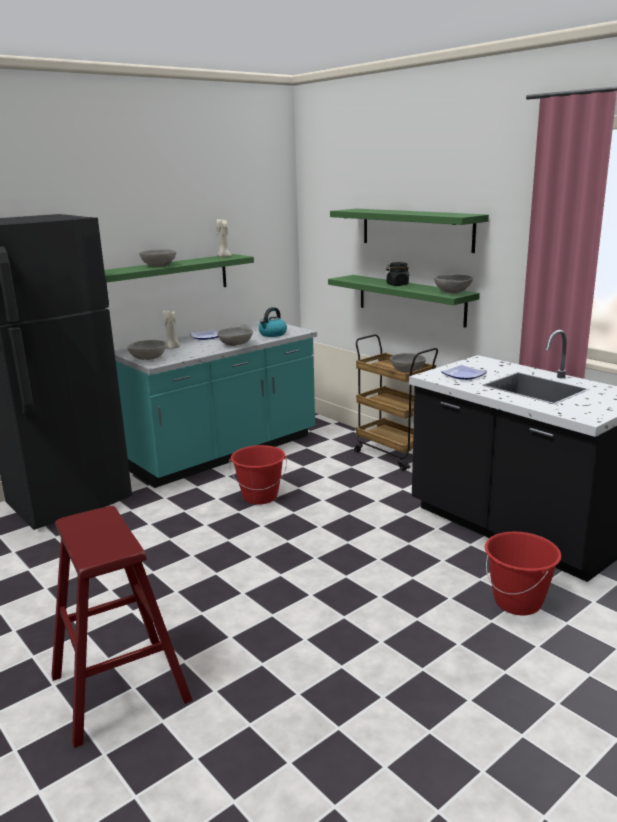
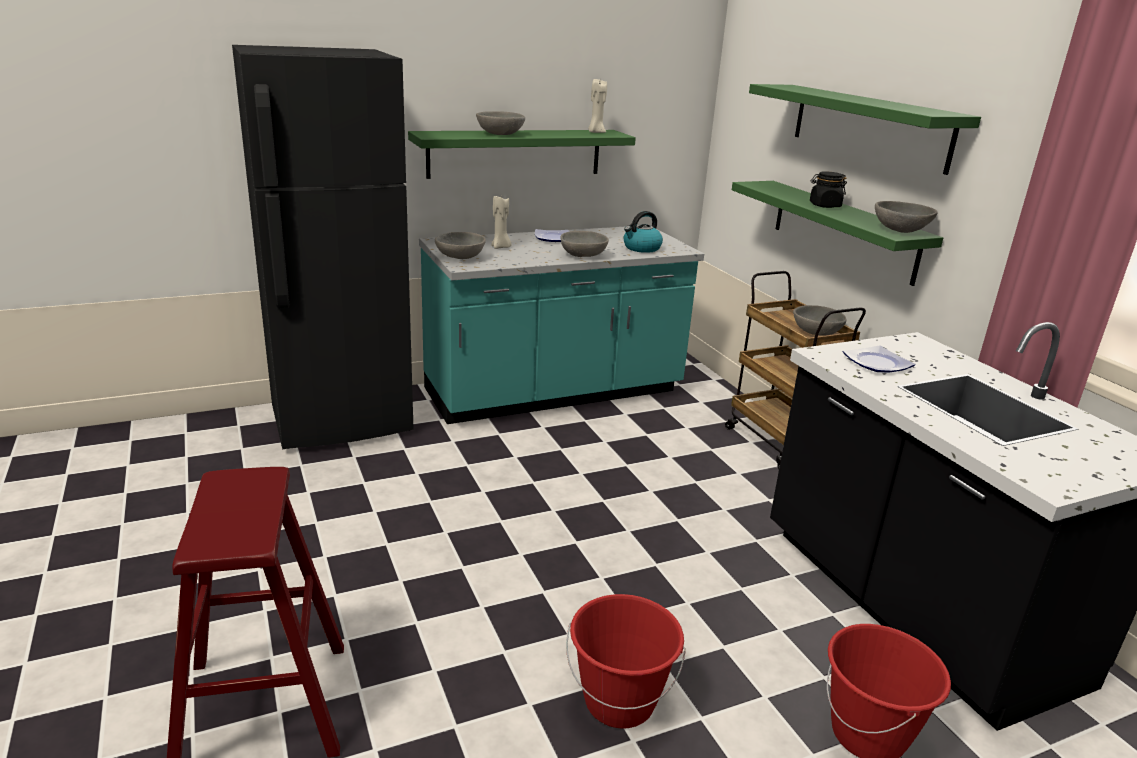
camera: 15 degrees right, 5 degrees up
(260, 497) = (570, 467): red bucket -> red bucket (619, 702)

